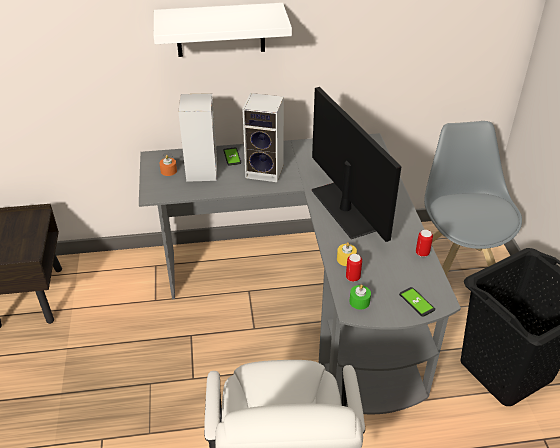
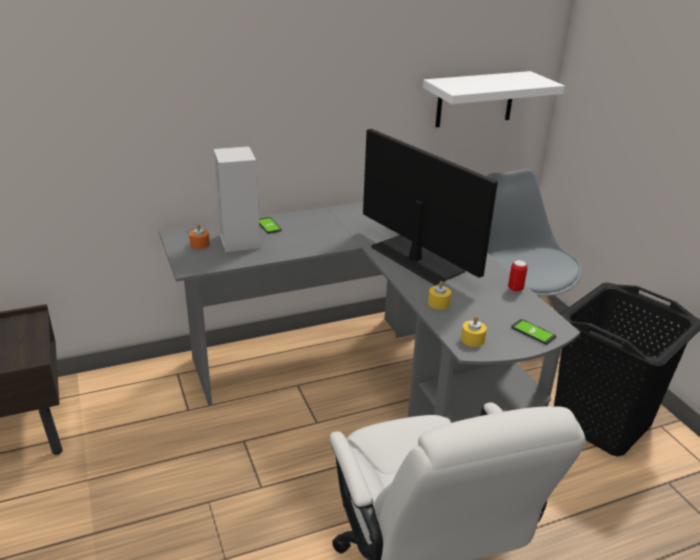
camera: 15 degrees left, 10 degrees down
(220, 30) = (251, 78): white shelf -> white shelf (475, 99)
(266, 171) = (313, 235): speaker -> none
(352, 277) = (454, 319): can -> none
(359, 301) = (472, 339): green candle -> yellow candle

